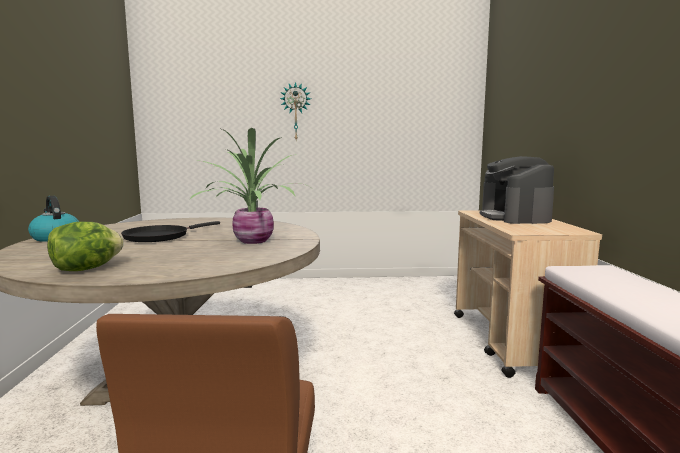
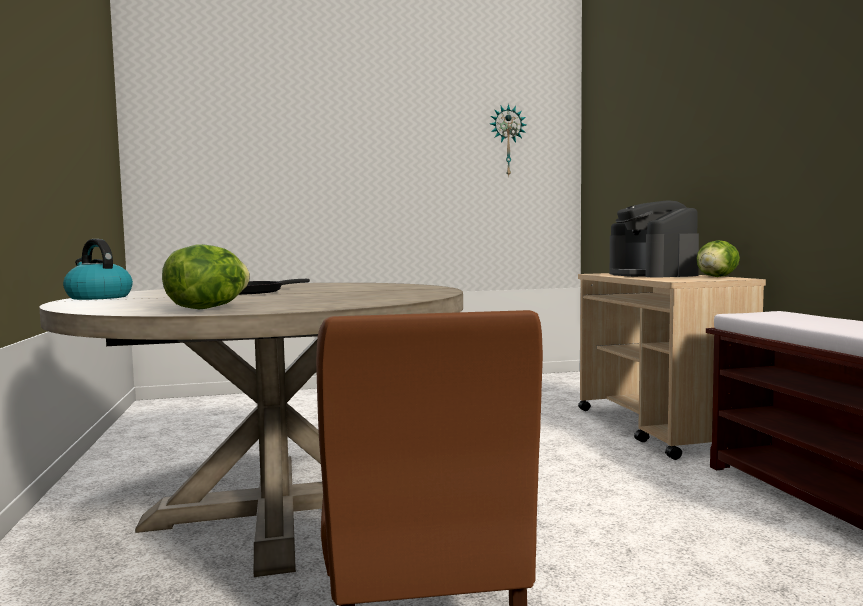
camera: 10 degrees left, 5 degrees down
(251, 241) = (375, 291): potted plant -> none
(295, 112) = (348, 161): wall clock -> wall clock (507, 141)
(563, 227) = (716, 277): none -> lettuce

